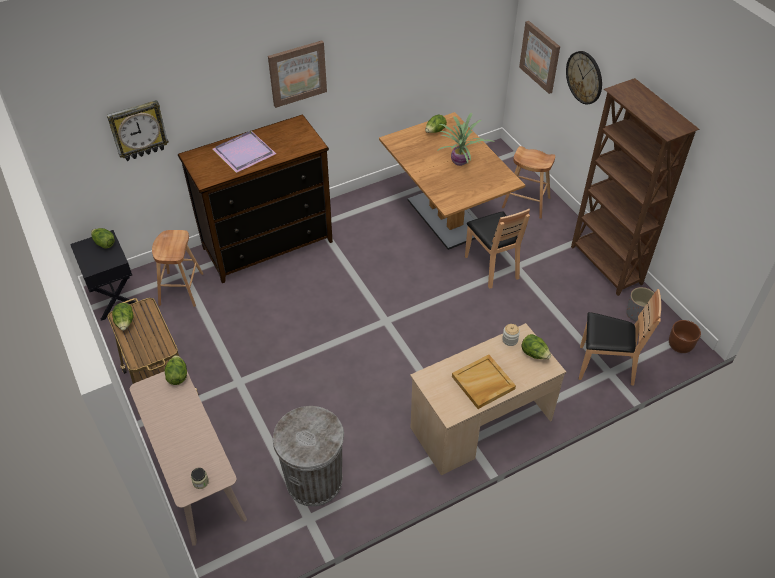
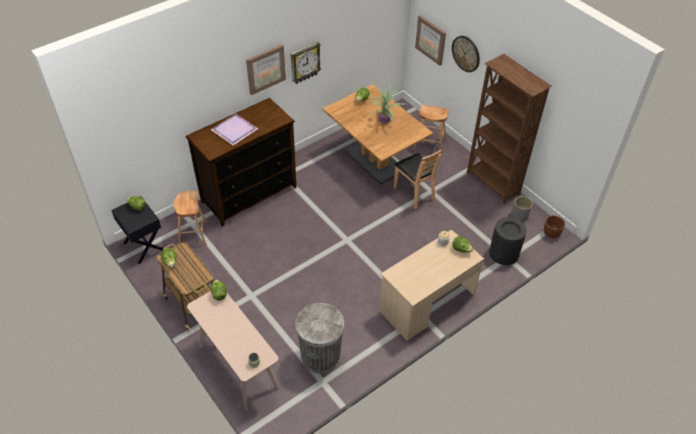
camera: 10 degrees left, 0 degrees up
(138, 130) = (159, 122): wall clock -> wall clock (304, 62)
(483, 383) = (430, 273): beige tray -> none
(605, 366) = (504, 253): brown chair -> black trash can

